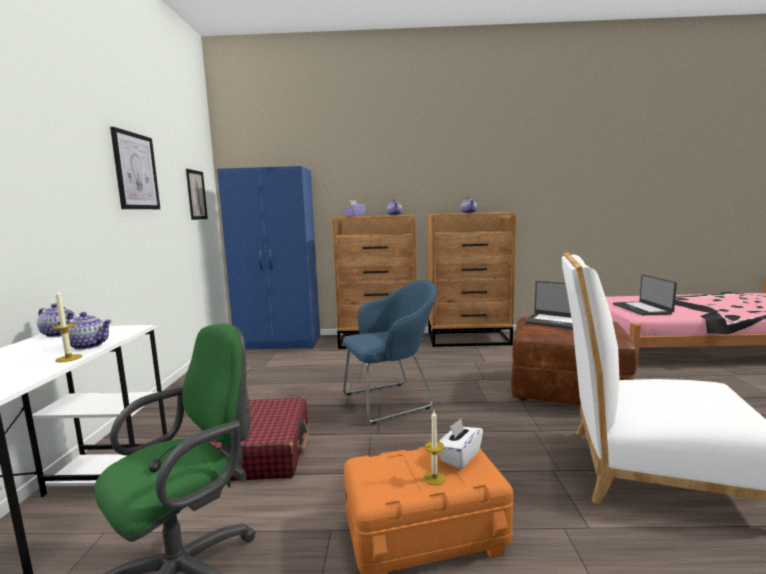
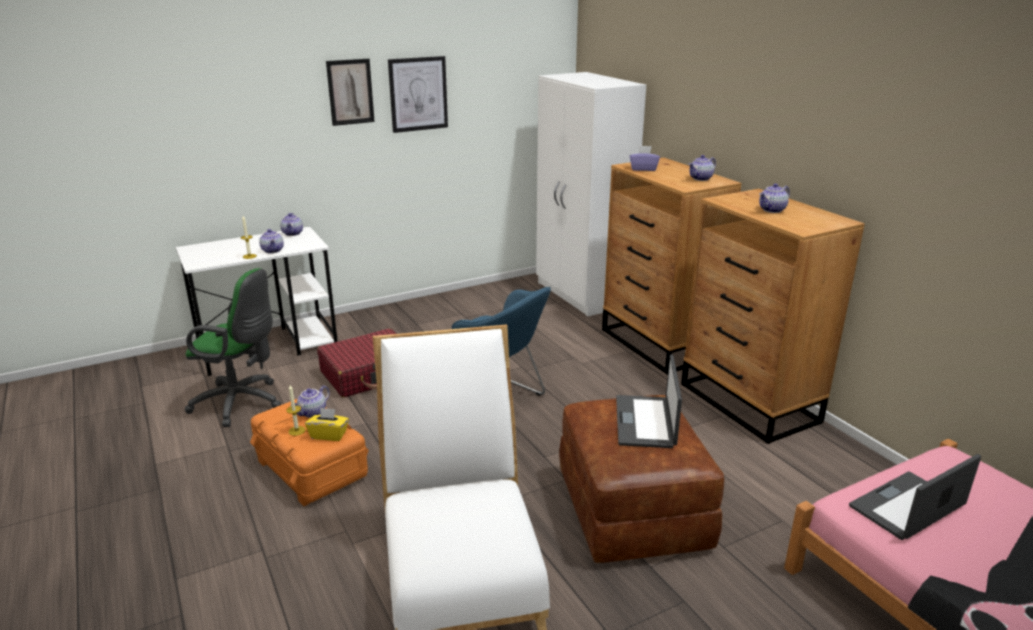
camera: 60 degrees right, 15 degrees up
(196, 195) = (524, 102): picture -> picture (350, 92)
(280, 343) = (581, 294): blue wardrobe -> white wardrobe
(400, 460) = (312, 413): none -> teapot
(459, 457) = (329, 435): white tissue box -> yellow tissue box

